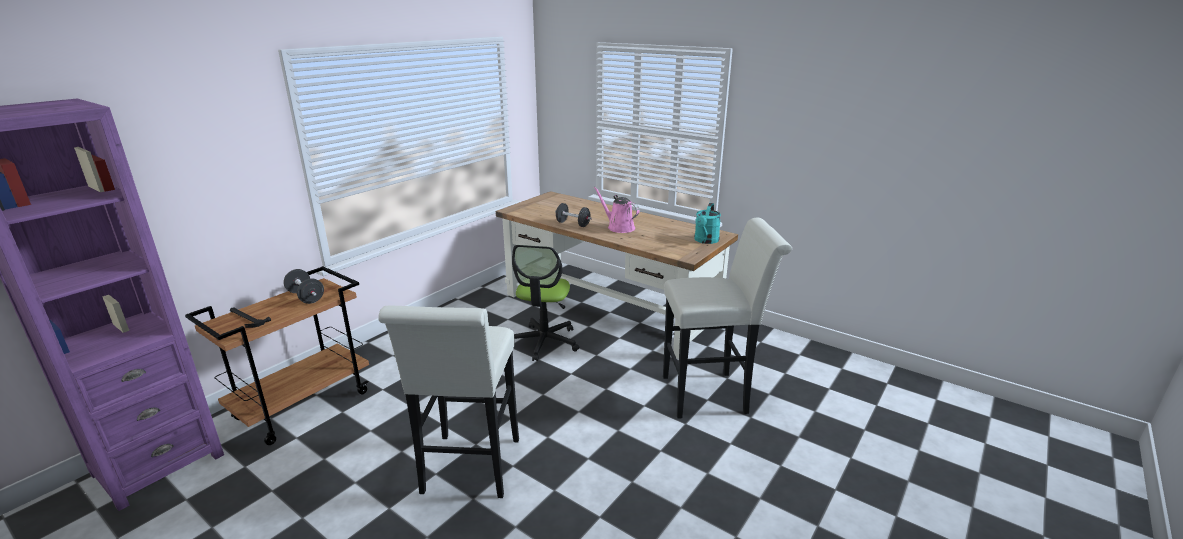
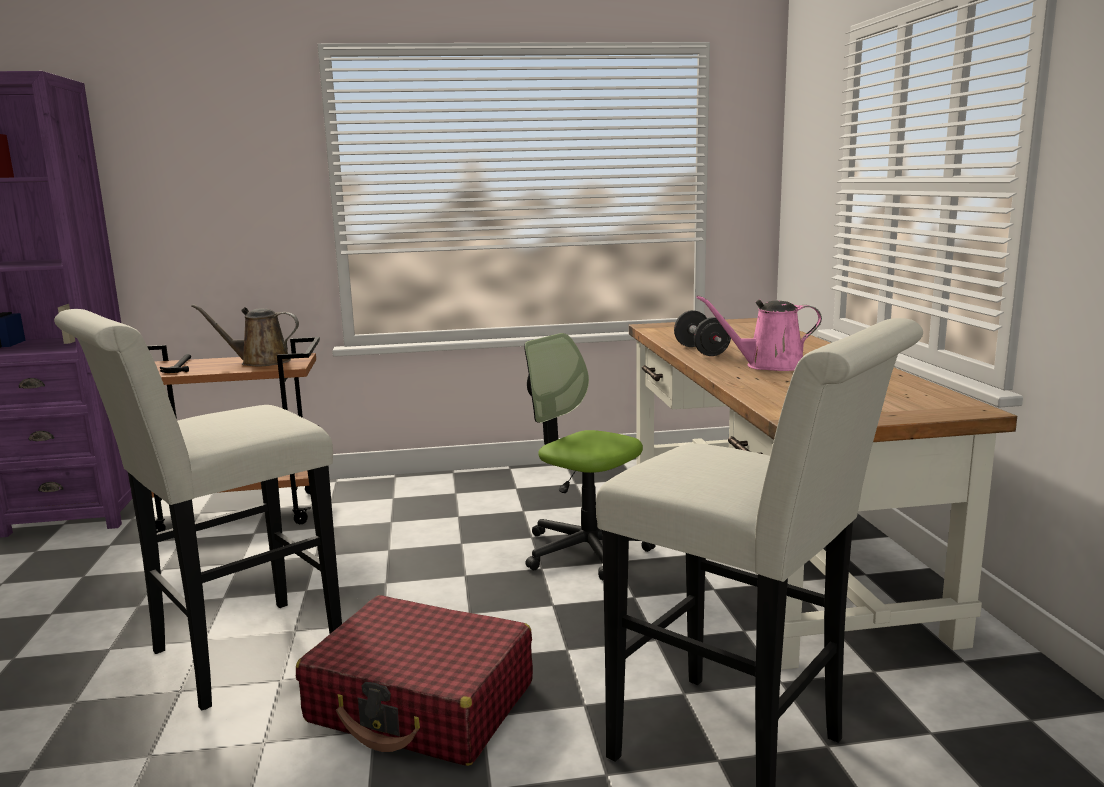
camera: 45 degrees right, 10 degrees down
(306, 297) = (260, 362): black dumbbell -> brown watering can
(544, 342) = (586, 550): office chair -> office chair turned 75 degrees clockwise
(588, 438) = (422, 703): none -> red suitcase
(619, 227) = (769, 366): pink watering can -> pink watering can turned 90 degrees counterclockwise
(705, 241) = (903, 409): turquoise watering can -> none

